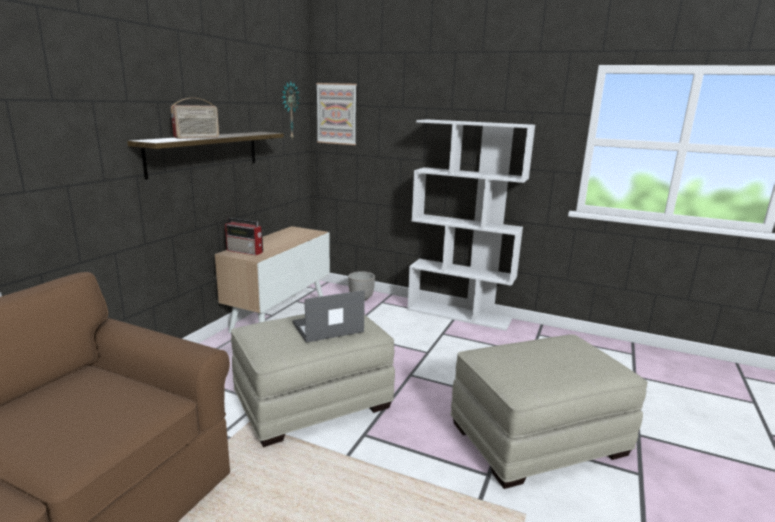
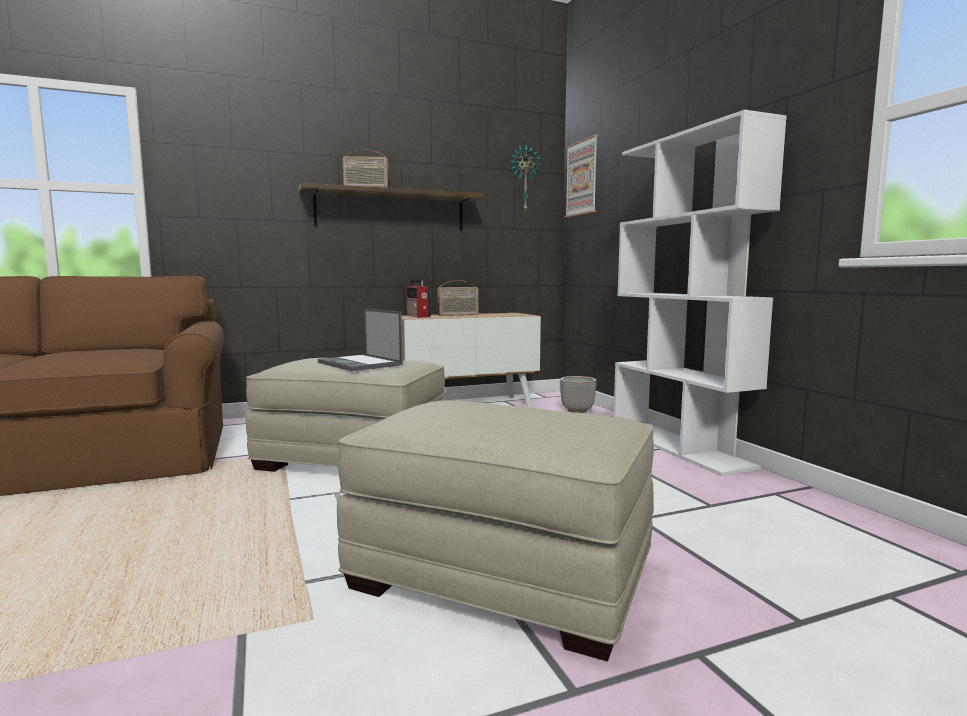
camera: 45 degrees right, 10 degrees down
(269, 242) = (458, 315): none -> radio
(327, 328) = (360, 364): laptop -> laptop turned 150 degrees counterclockwise

